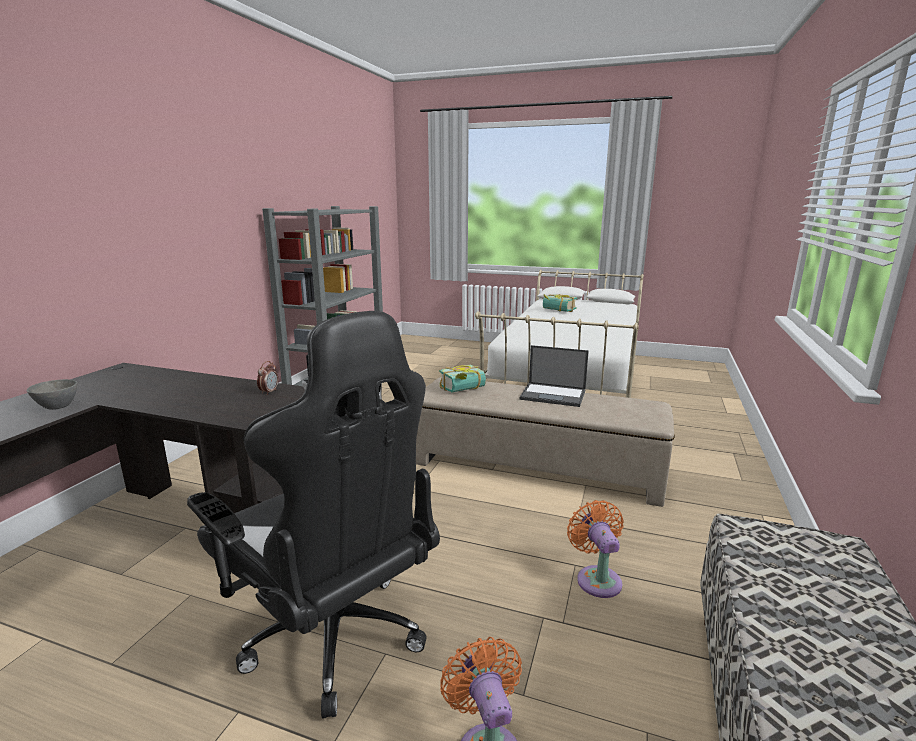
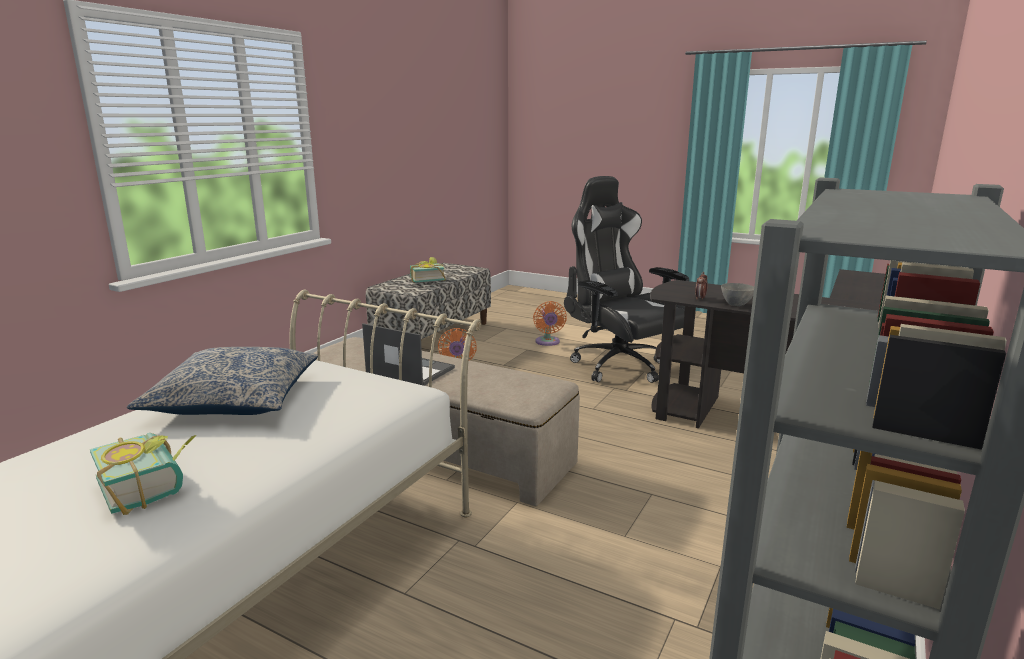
camera: 170 degrees left, 0 degrees up
(57, 407) = (857, 297): grey bowl -> grey bowl (736, 304)
(464, 389) = (511, 385): book -> book (426, 279)
(587, 328) = (235, 399): none -> pillow

